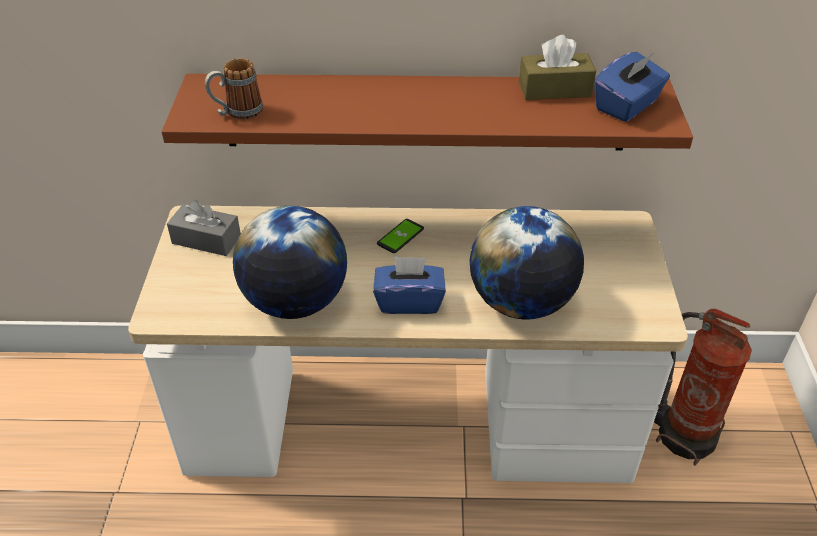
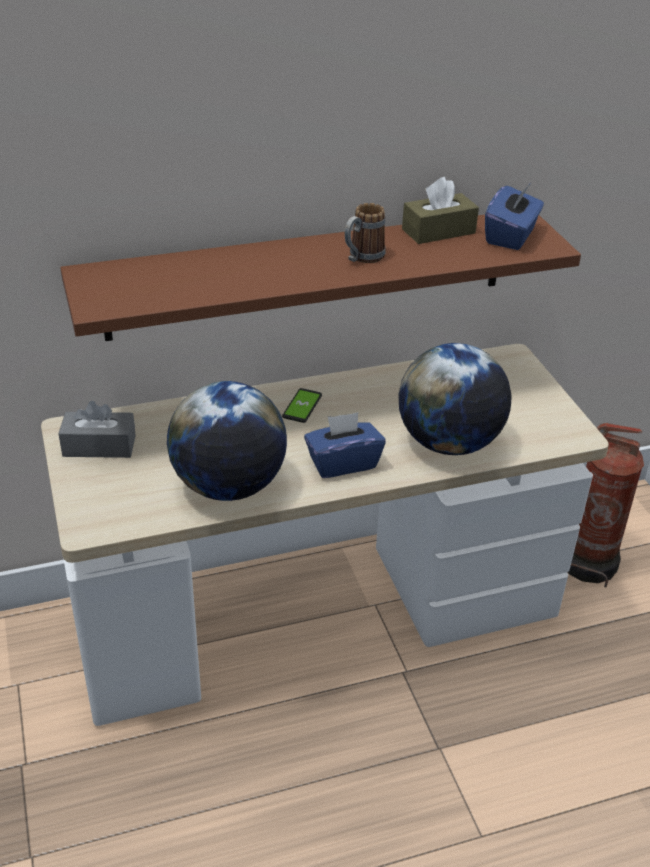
camera: 20 degrees left, 5 degrees down
(237, 113) = (143, 295): mug -> mug (362, 258)

